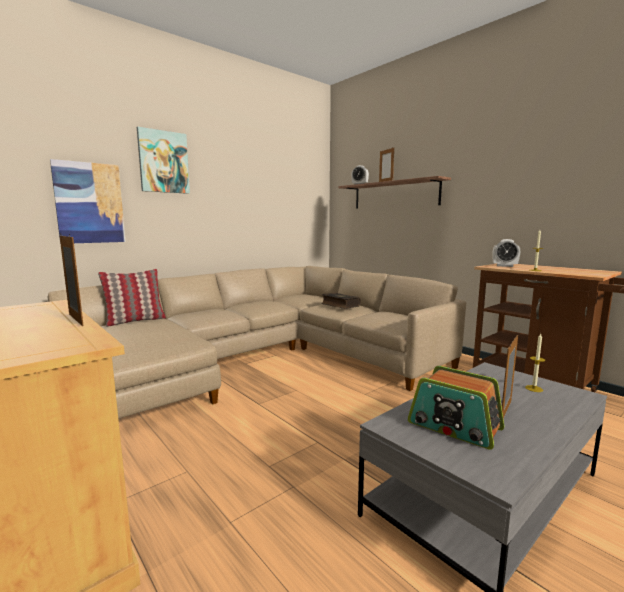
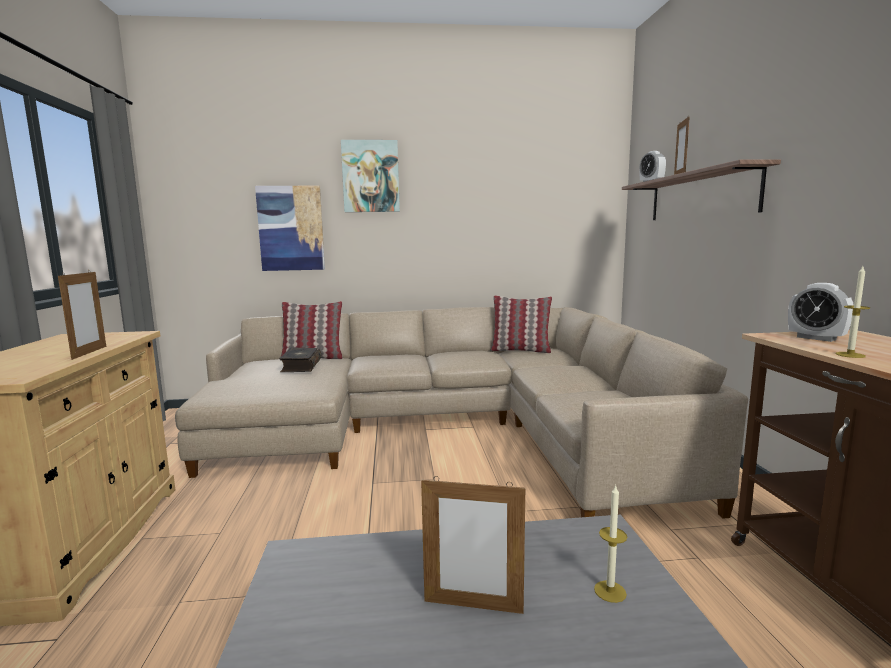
camera: 35 degrees right, 0 degrees up
(289, 297) = (520, 350): none -> pillow
(339, 305) = (561, 371): book -> book (300, 366)
(454, 426) = (356, 593): radio -> none
(506, 411) = (473, 606): picture frame -> picture frame turned 150 degrees counterclockwise

